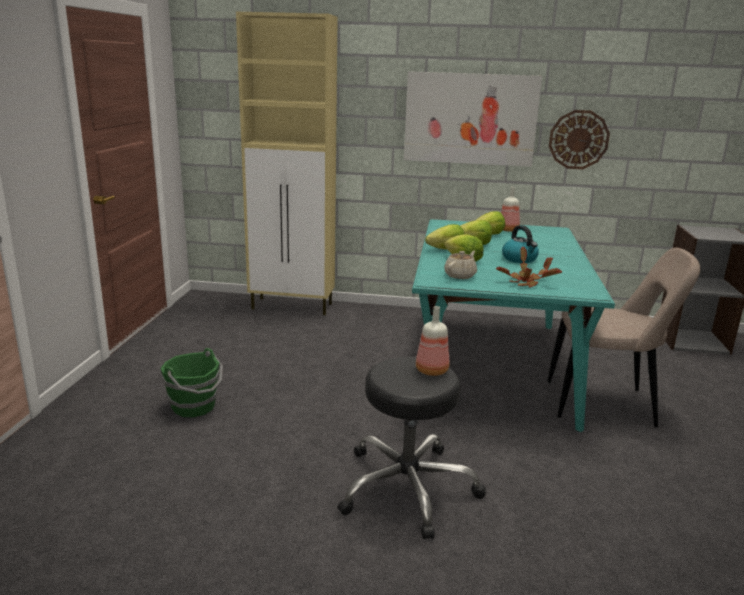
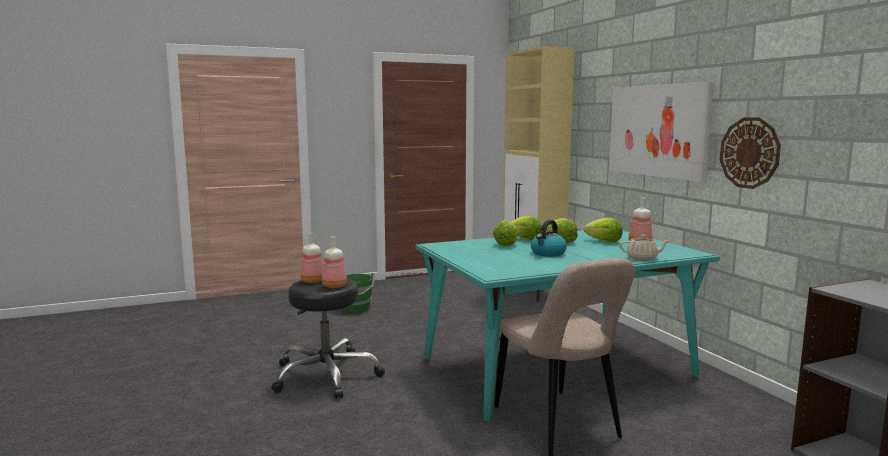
camera: 60 degrees right, 10 degrees down
(391, 377) = (313, 281): none -> bottle
(460, 275) = (463, 247): beige teapot -> beige teapot (642, 258)
(526, 282) = (484, 260): potted plant -> none

